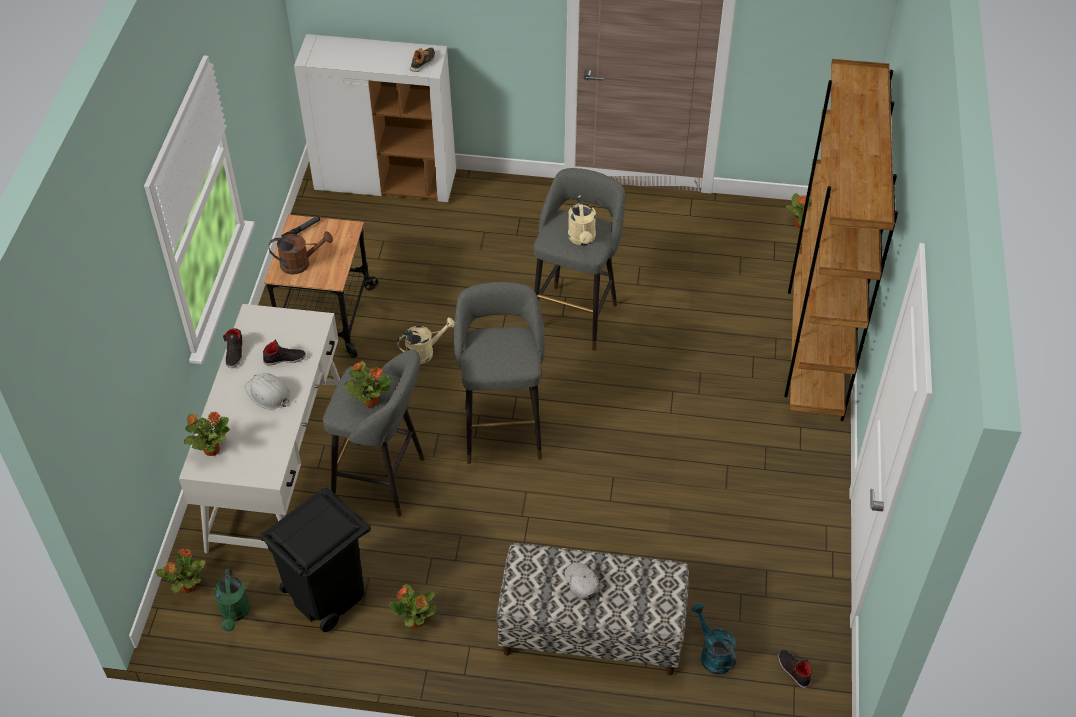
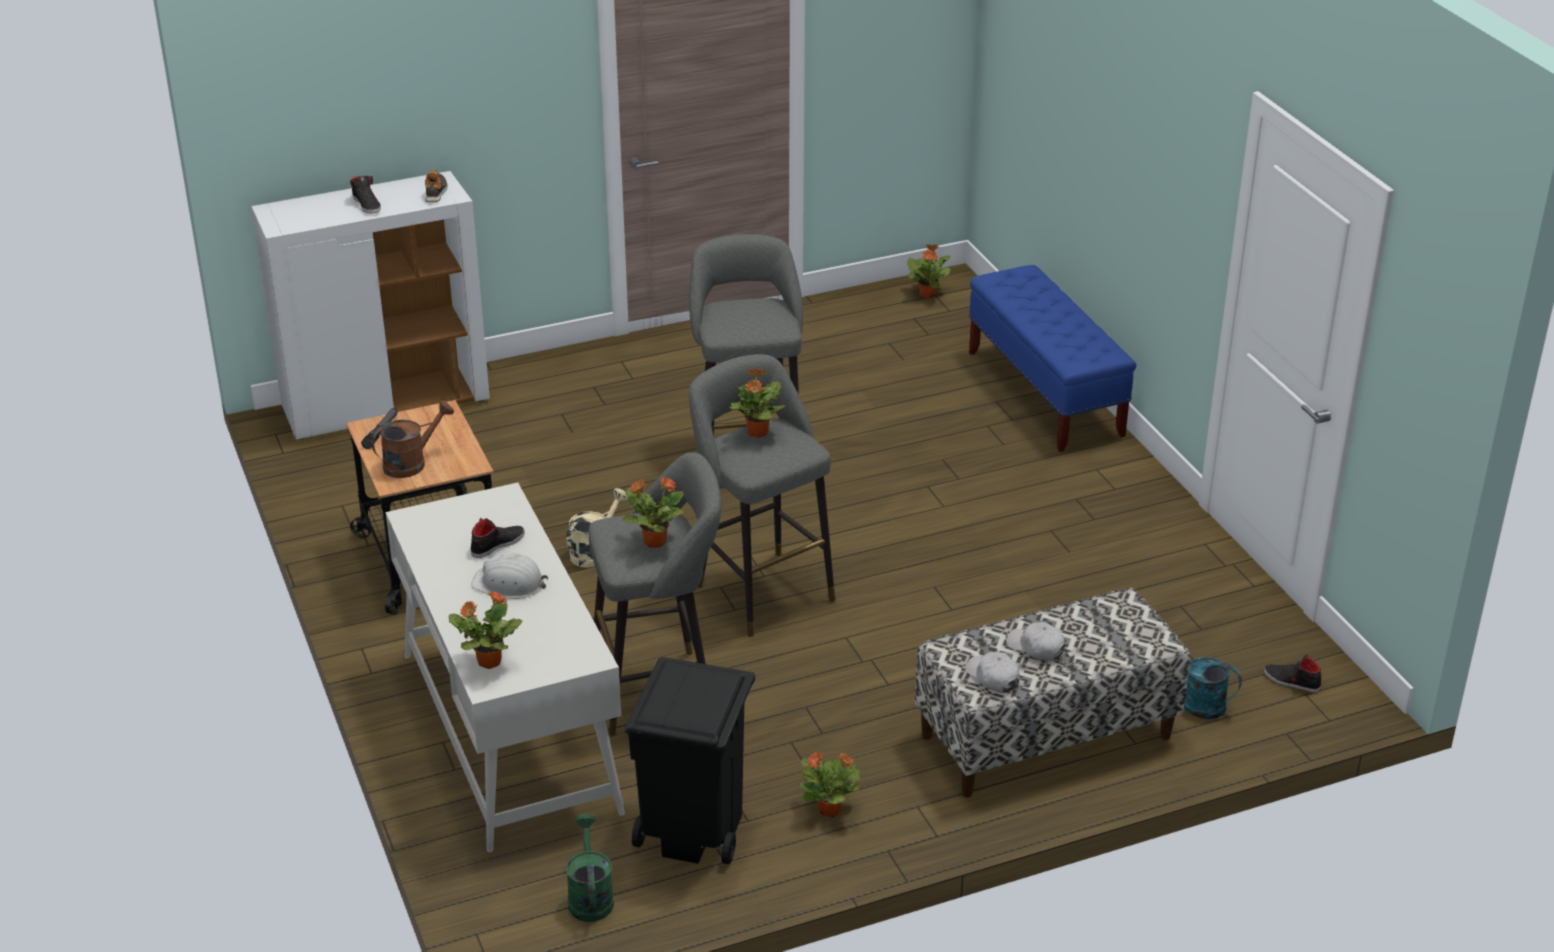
camera: 30 degrees left, 15 degrees down
(187, 587) = (497, 896): potted plant -> potted plant (757, 433)
(235, 353) = (425, 561): black shoe -> black shoe (367, 204)
(235, 613) = (589, 896): green watering can -> green watering can turned 150 degrees counterclockwise
(534, 593) = (992, 677): none -> white cap
(582, 239) = (761, 319): beige watering can -> none
(815, 346) = (1045, 394): brown bookcase -> blue bench

